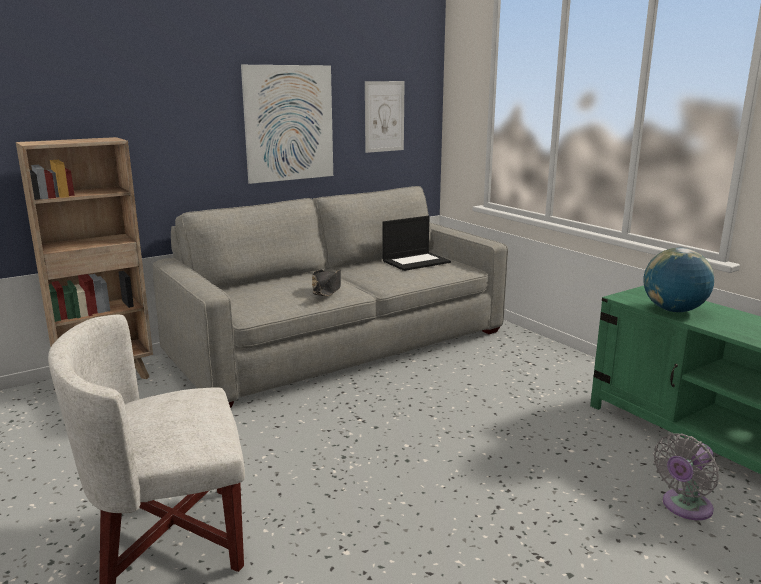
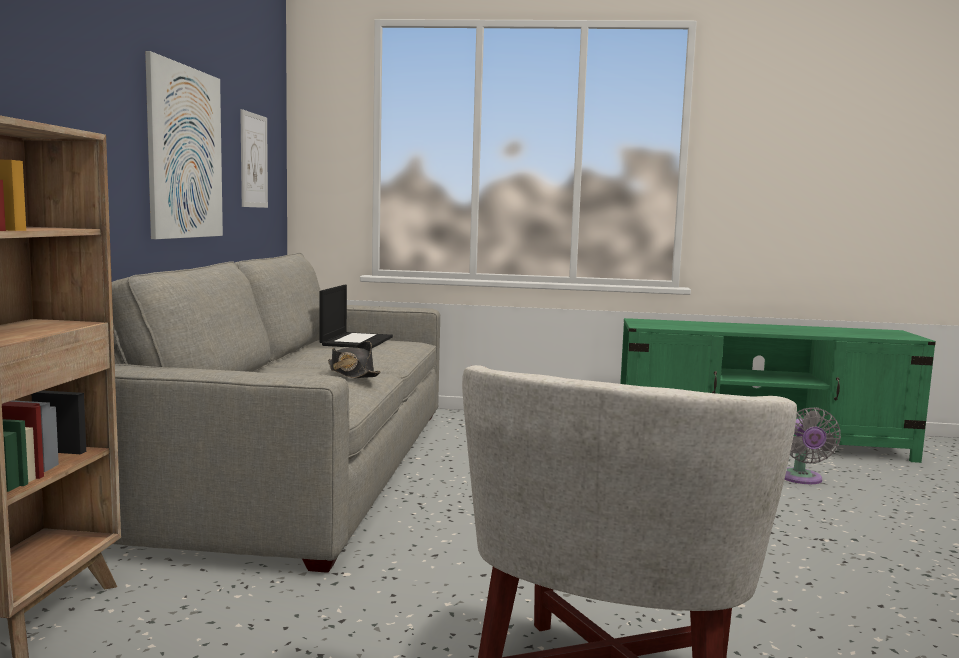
camera: 50 degrees left, 10 degrees down
(673, 310) = (691, 327): globe -> none

